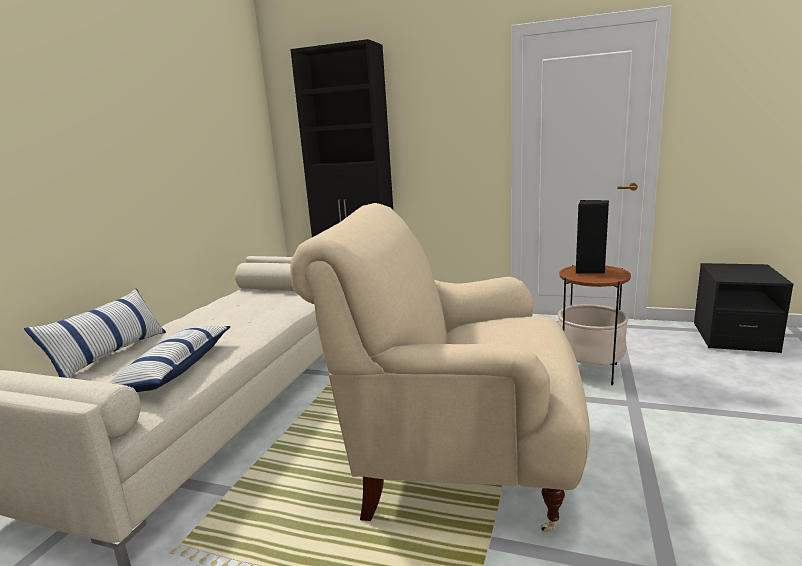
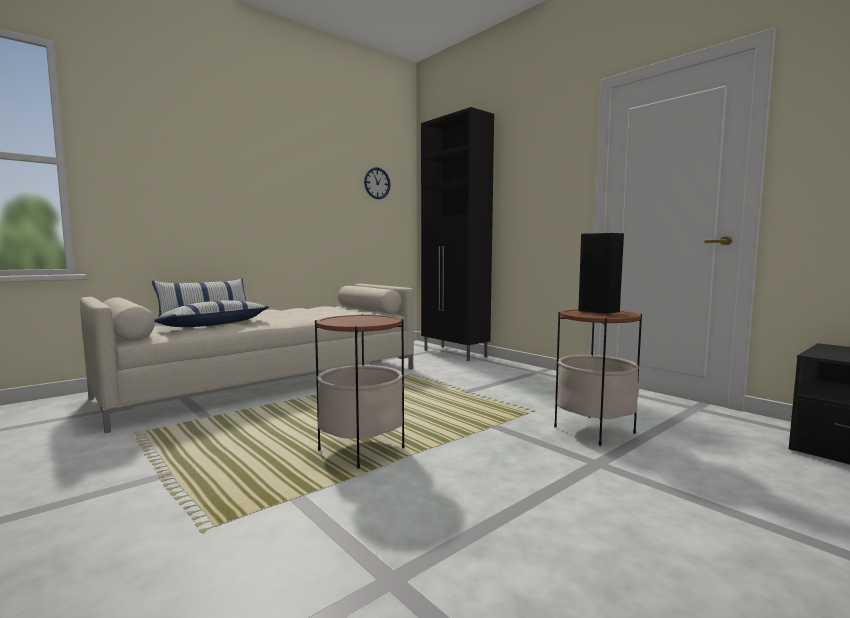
camera: 30 degrees right, 10 degrees down
(235, 124) = (377, 183): none -> wall clock
(457, 463) = (361, 449): beige armchair -> side table

